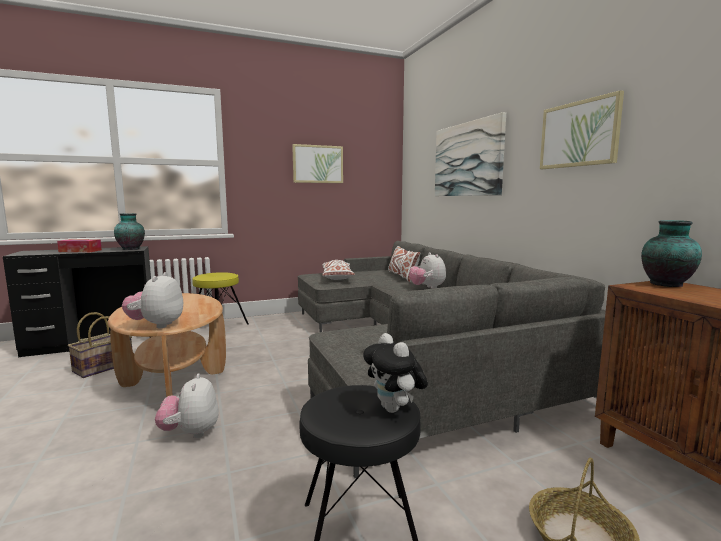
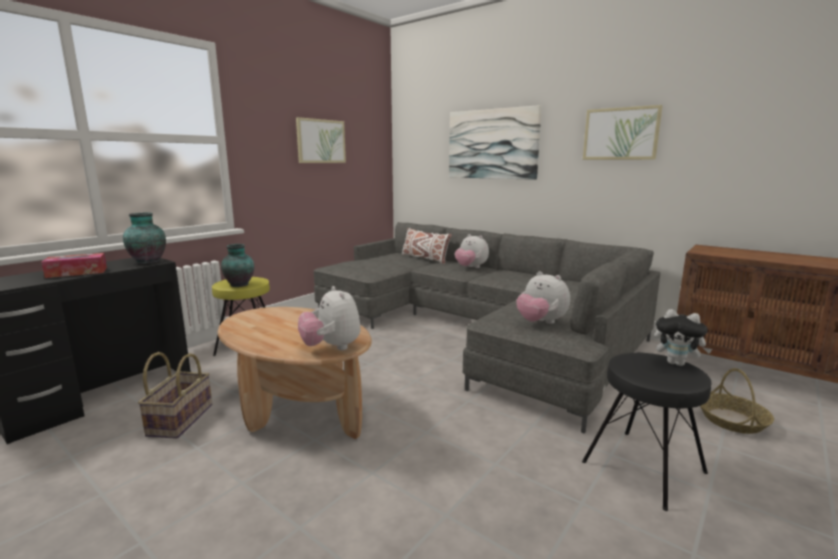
camera: 30 degrees left, 5 degrees up
(191, 433) = (409, 447): plush toy -> plush toy (540, 322)
(337, 277) = (367, 267): white pillow -> none
(667, 284) = (709, 248): vase -> vase (240, 285)

